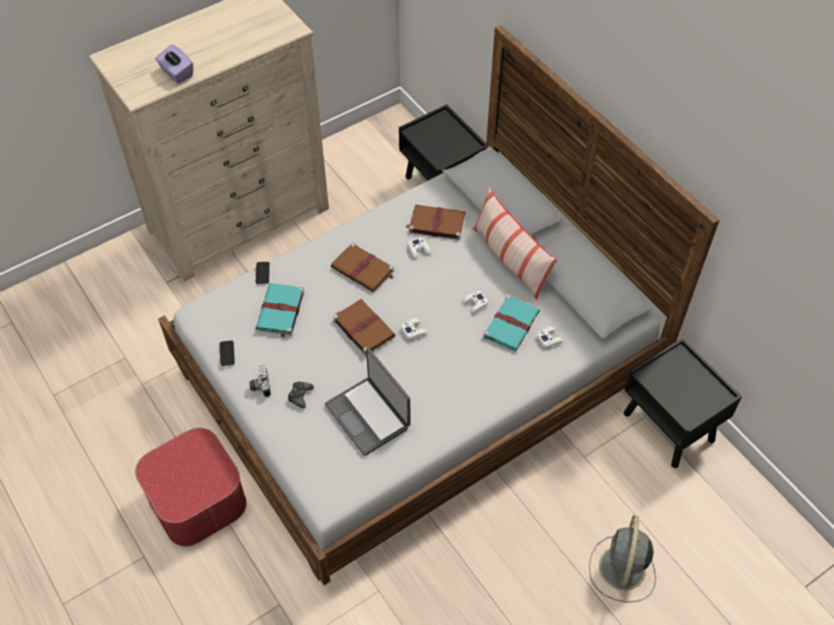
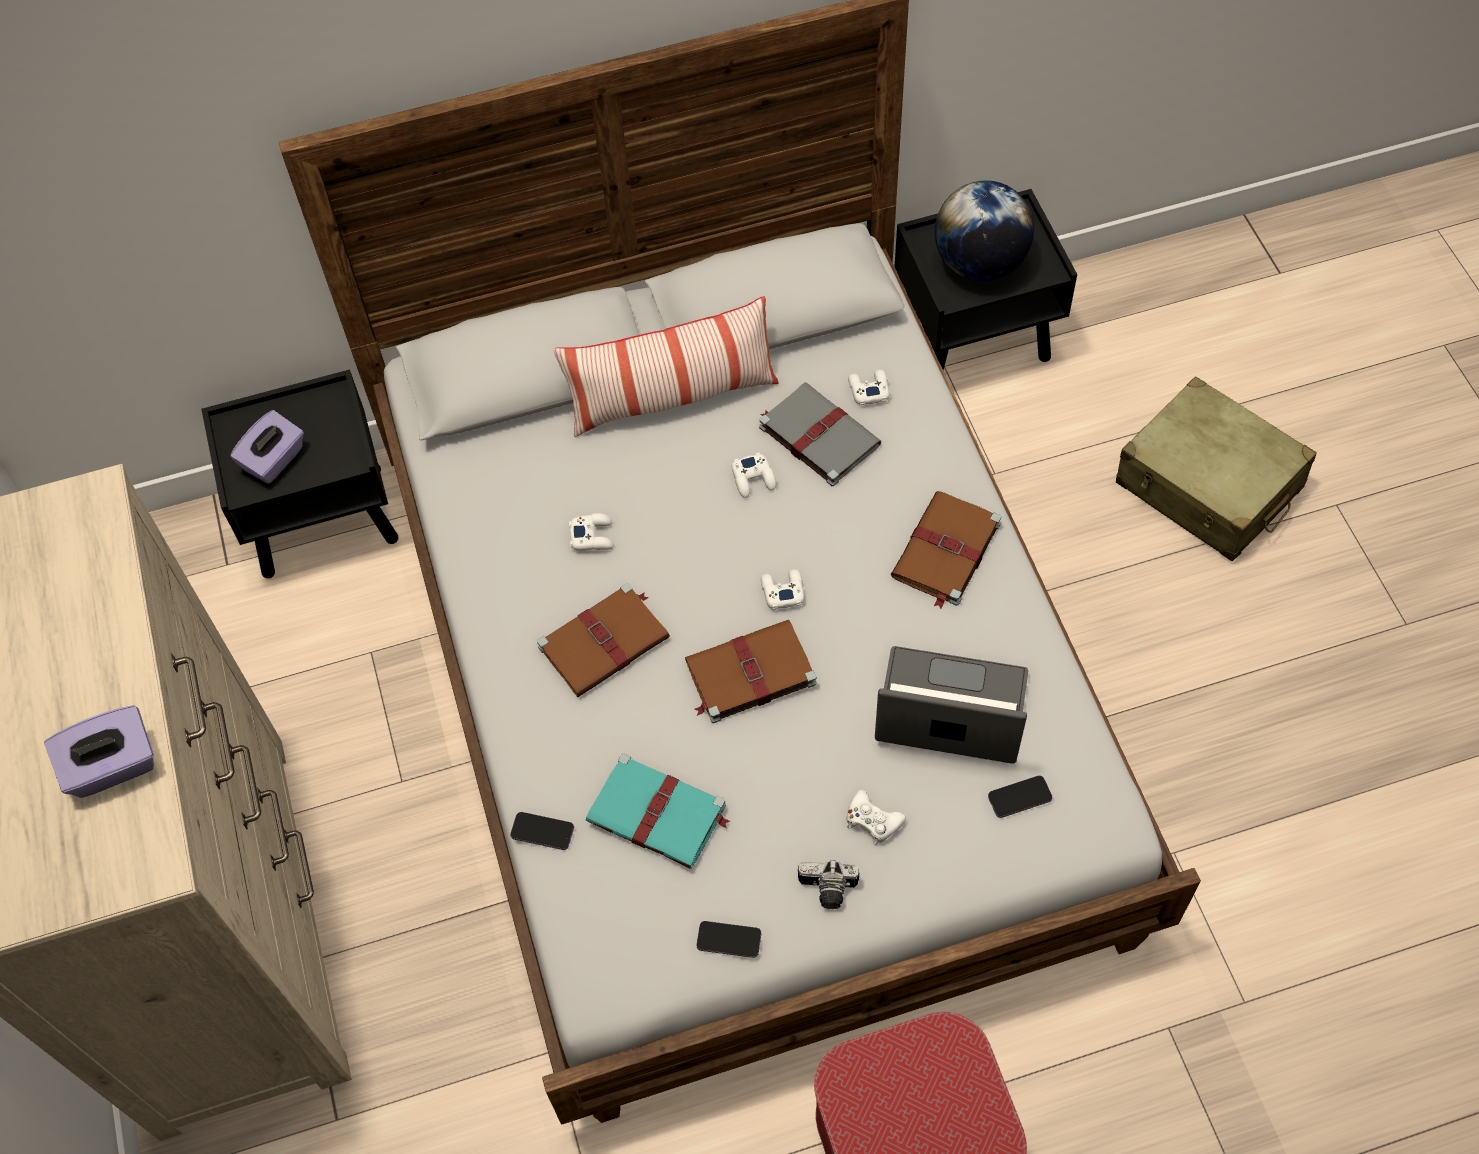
camera: 70 degrees left, 5 degrees up
(300, 396) = (872, 821): black game controller -> white game controller
(329, 455) = (1019, 797): none -> phone
(369, 415) = (950, 711): laptop -> laptop turned 150 degrees counterclockwise
(431, 137) = (275, 460): none -> purple tissue box
(436, 223) = (538, 491): brown book -> brown book (945, 552)
(511, 323) = (817, 435): turquoise book -> grey book
(621, 570) = (1208, 486): grey fan -> beige suitcase
(675, 384) = (980, 264): none -> globe

